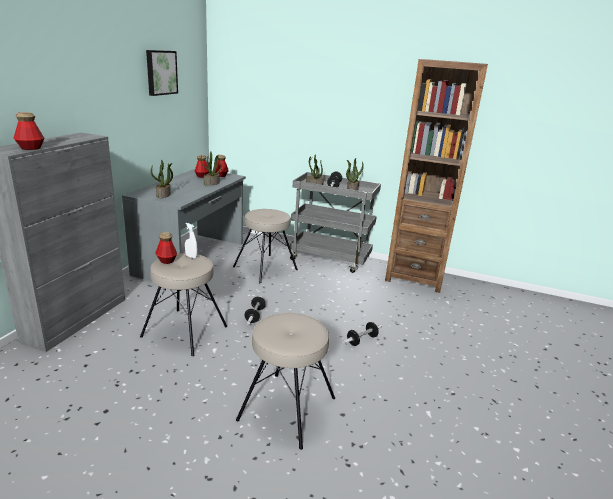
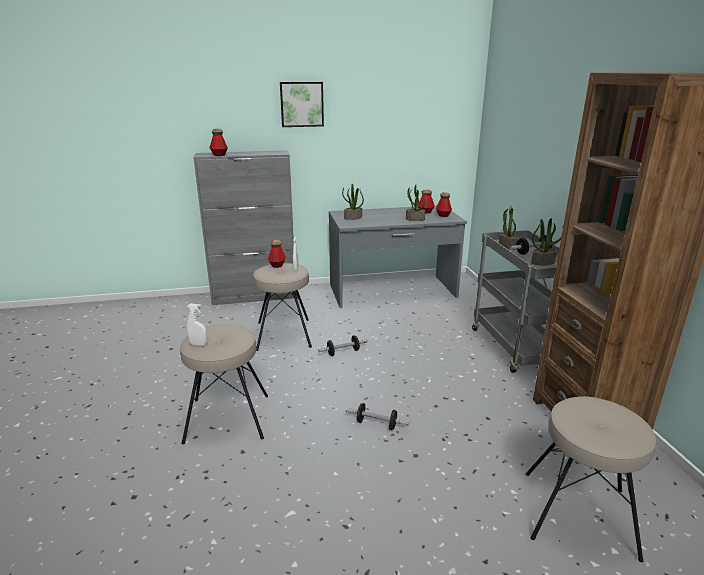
camera: 60 degrees right, 0 degrees up
(160, 72) = (400, 102): picture -> picture (301, 104)
(265, 268) = (432, 325): beige stool -> beige stool (579, 514)
(291, 341) = (198, 344): none -> white spray bottle

